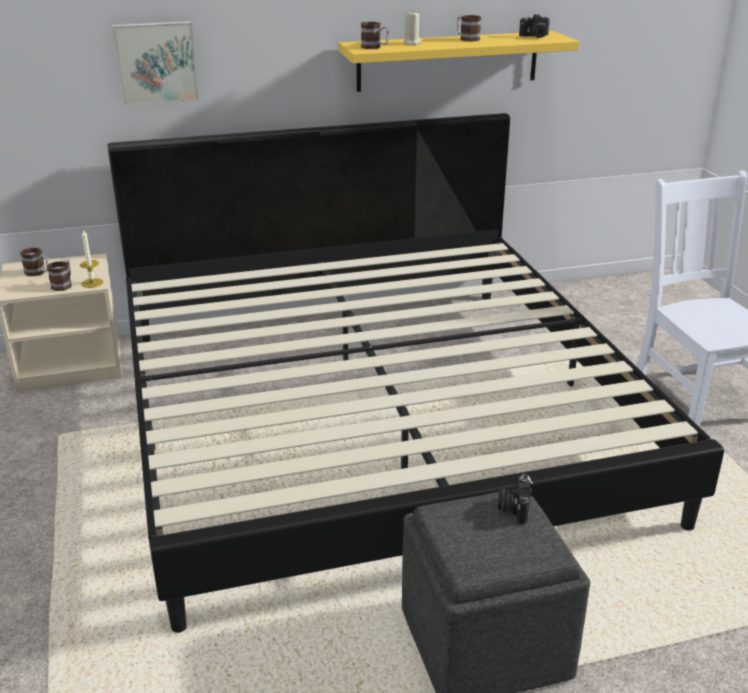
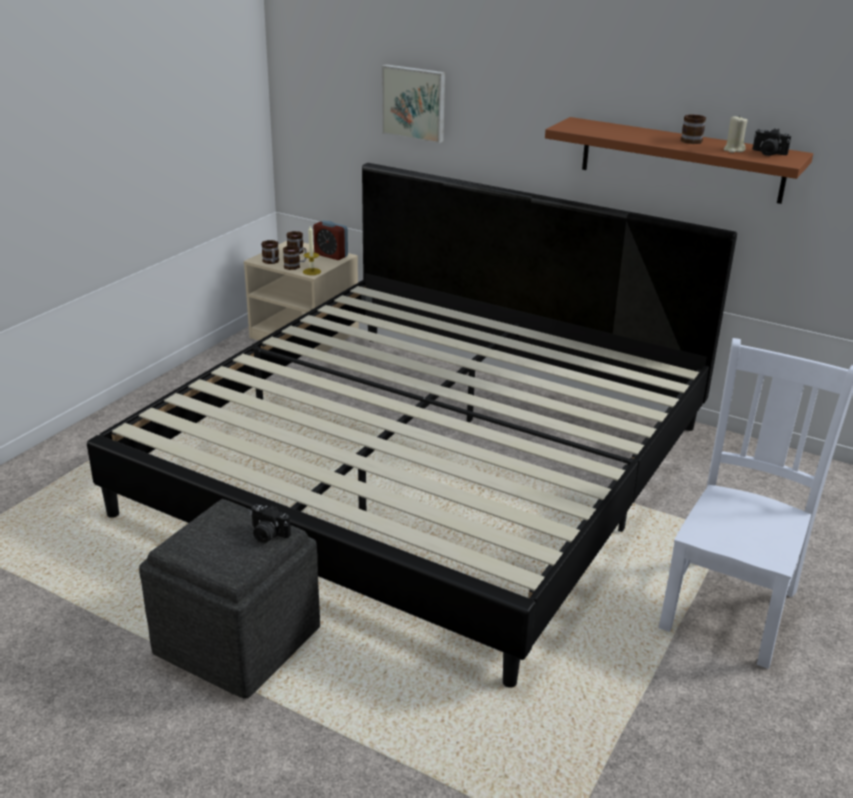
camera: 45 degrees right, 0 degrees up
(80, 262) = (331, 255): none -> alarm clock
(374, 47) = (581, 128): mug -> mug (271, 262)
(412, 43) = (626, 131): beige candle -> beige candle (733, 150)
(448, 61) = (681, 160): yellow shelf -> brown shelf
(514, 508) = (267, 535): camera -> camera turned 120 degrees counterclockwise

